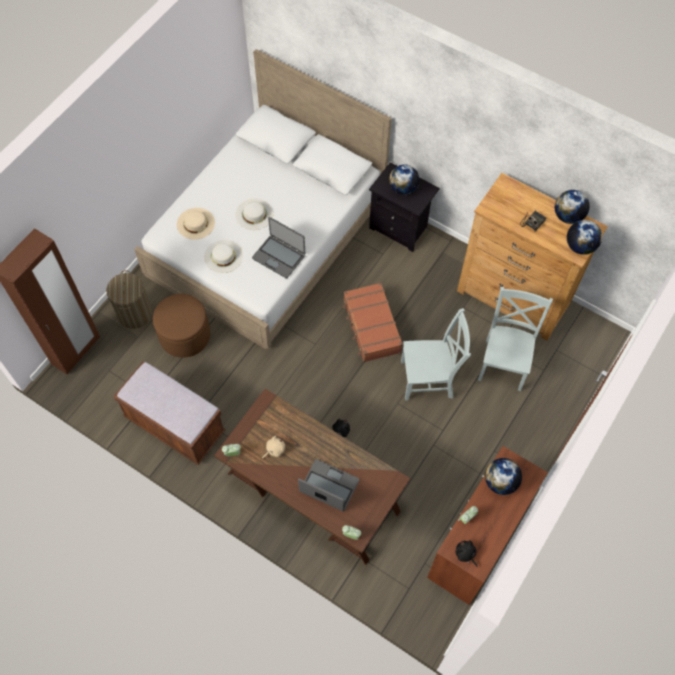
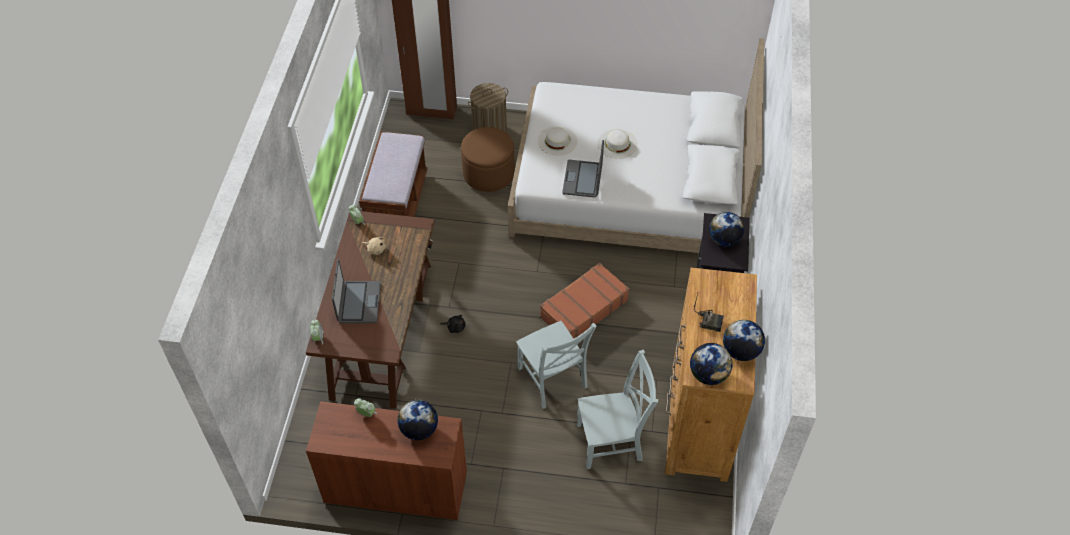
camera: 65 degrees right, 10 degrees down
(195, 223) = (579, 108): beige hat -> none
(465, 554) = (328, 425): black plush toy -> none

